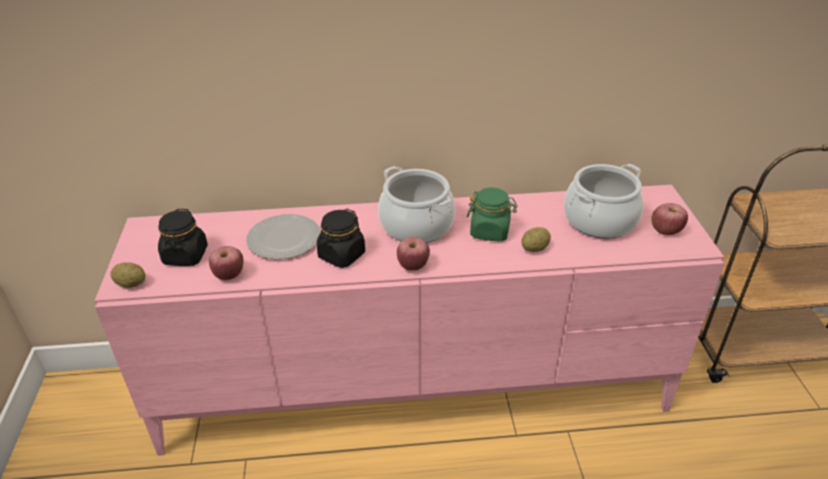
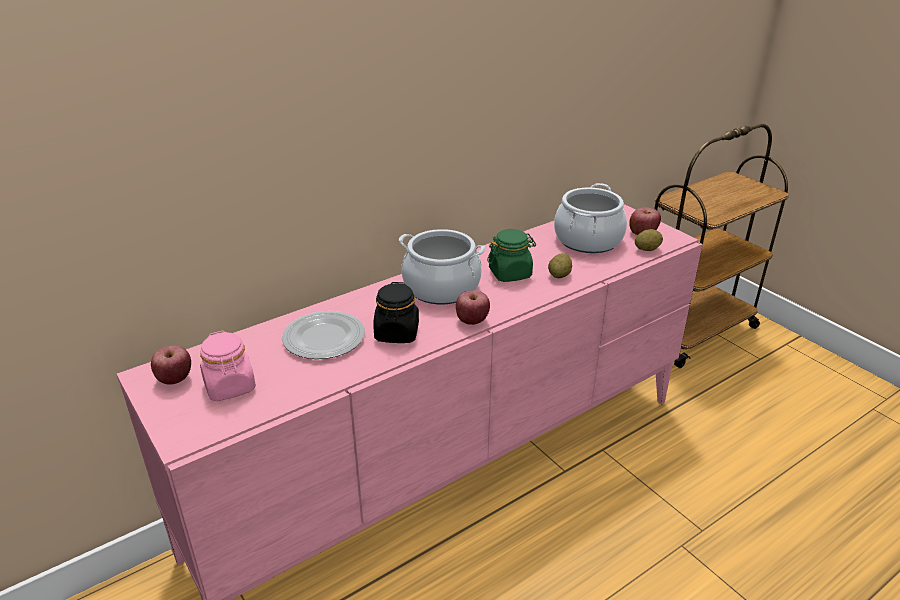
camera: 30 degrees left, 5 degrees down
(131, 284) = (193, 433): potato -> potato (647, 249)
(185, 256) = (230, 386): black jar -> pink jar
(229, 275) = (299, 387): apple -> apple (175, 379)

